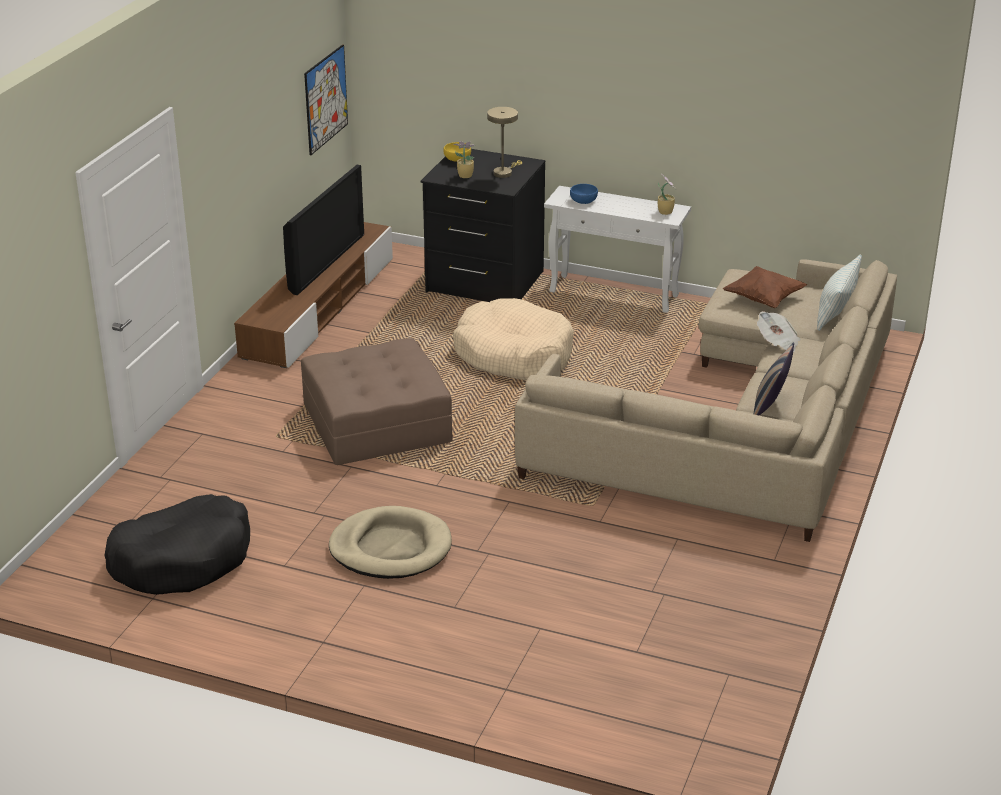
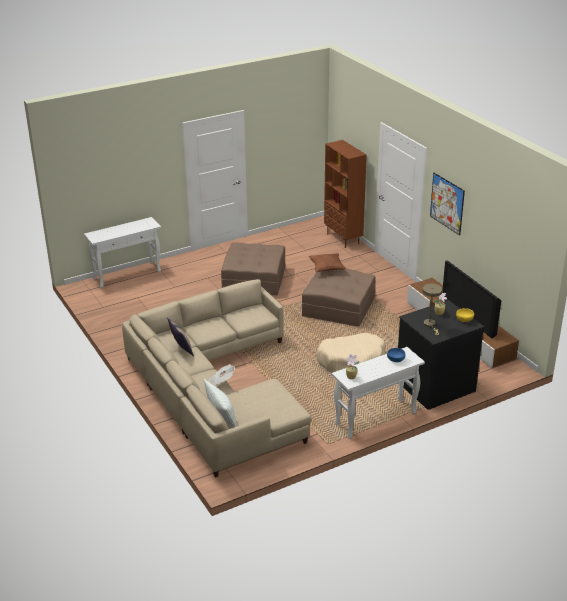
camera: 130 degrees right, 0 degrees up
(99, 522) = (343, 239): none -> brown bookcase
(182, 559) = (301, 245): black dog bed -> none
(326, 99) = (526, 265): picture -> picture (447, 203)
(391, 548) = (254, 279): beige dog bed -> brown ottoman
(579, 724) = (127, 275): none -> white console table
(764, 299) = (261, 400): brown pillow -> brown pillow (326, 268)

